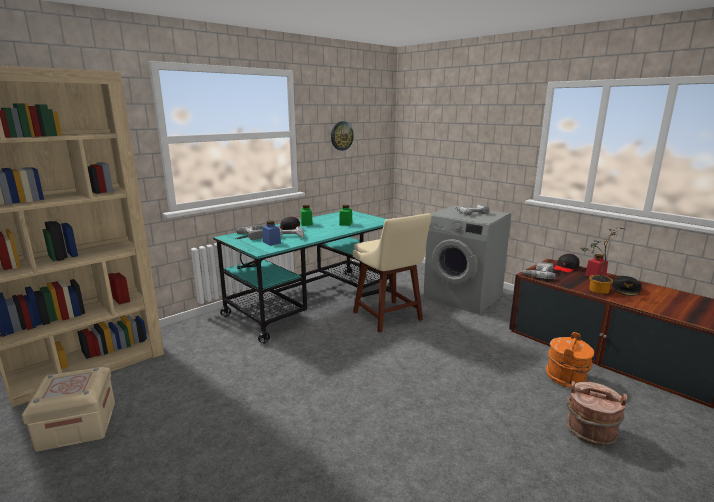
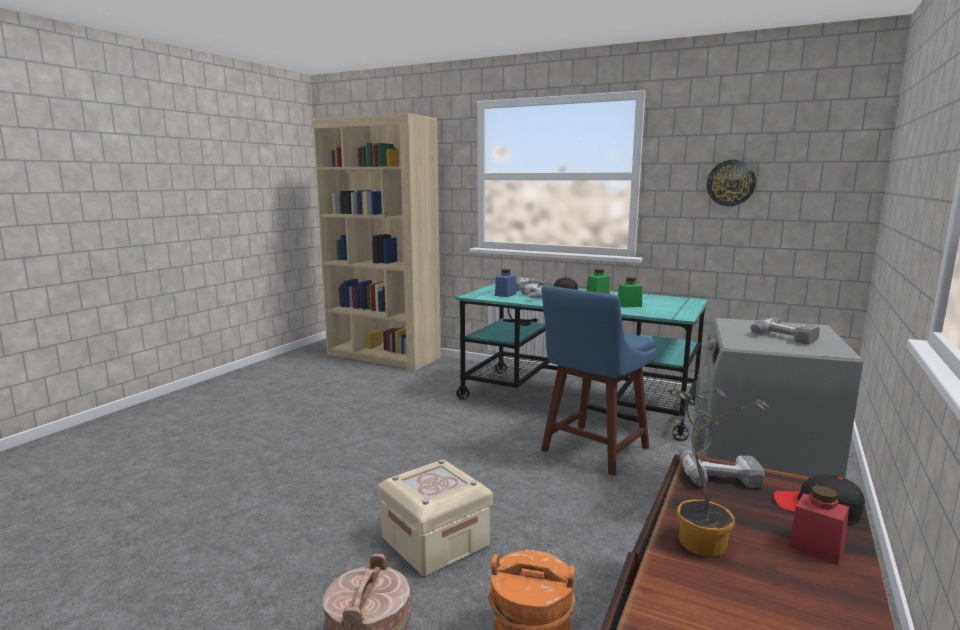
camera: 70 degrees right, 5 degrees down
(78, 426) = (312, 375): beige storage box -> beige storage box (435, 541)
(388, 317) = (592, 450): beige stool -> blue stool
(626, 289) = (768, 589): black cap -> none

